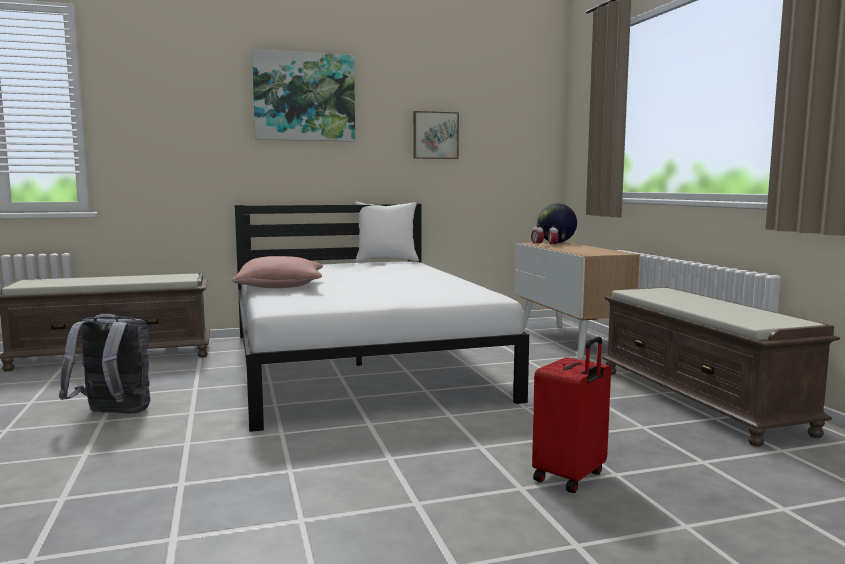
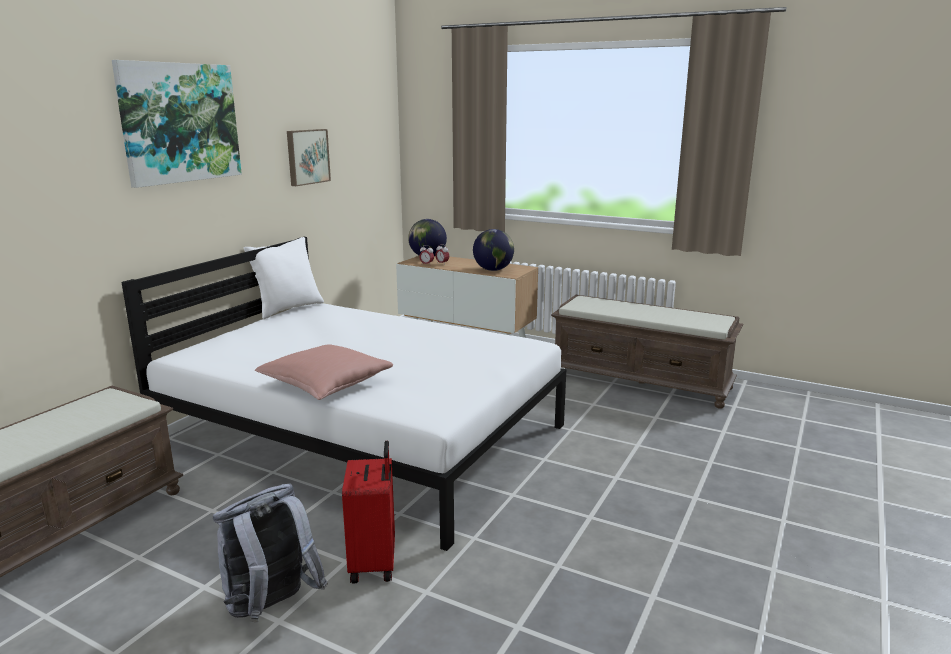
camera: 45 degrees left, 10 degrees up
(571, 477) = (698, 475): red suitcase -> red suitcase (374, 563)
(584, 251) = (493, 270): none -> globe

